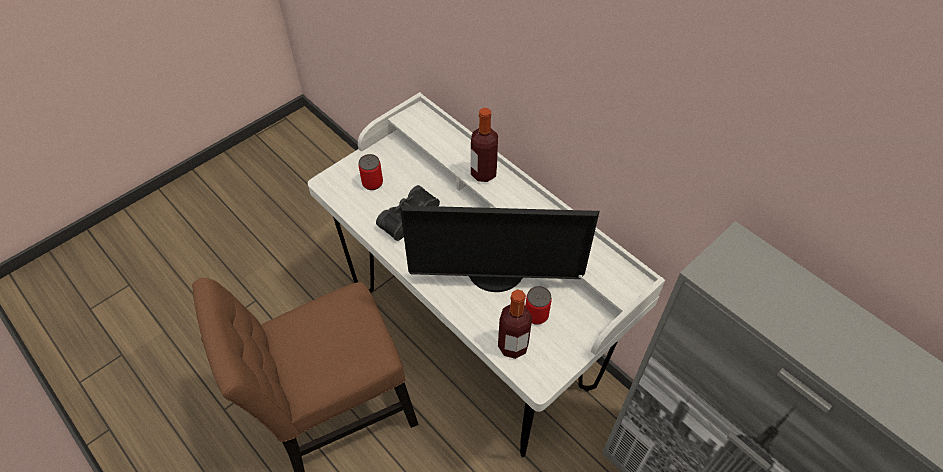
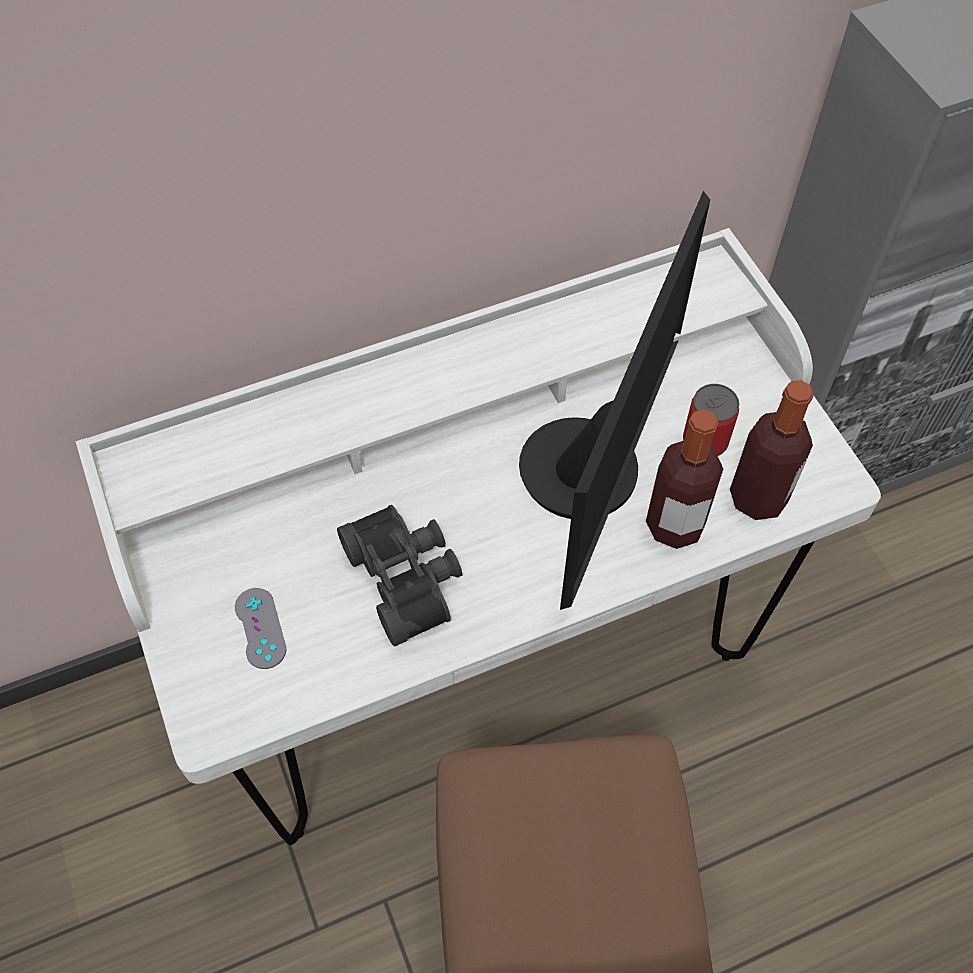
camera: 70 degrees left, 5 degrees up
(372, 183) = (260, 628): can -> grey game controller
(483, 173) = (374, 400): bottle -> bottle (674, 525)

